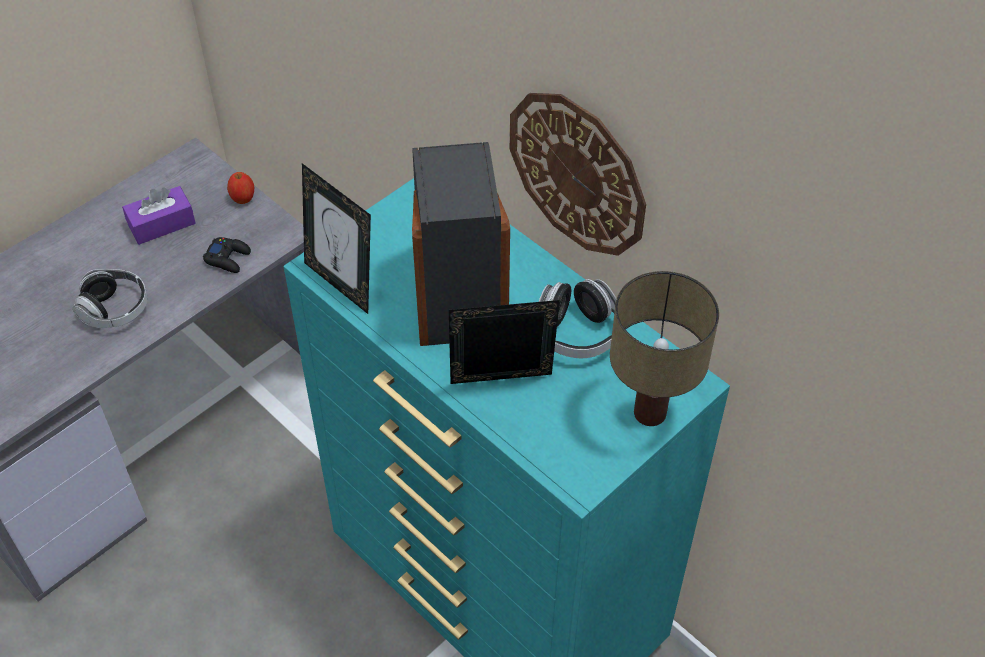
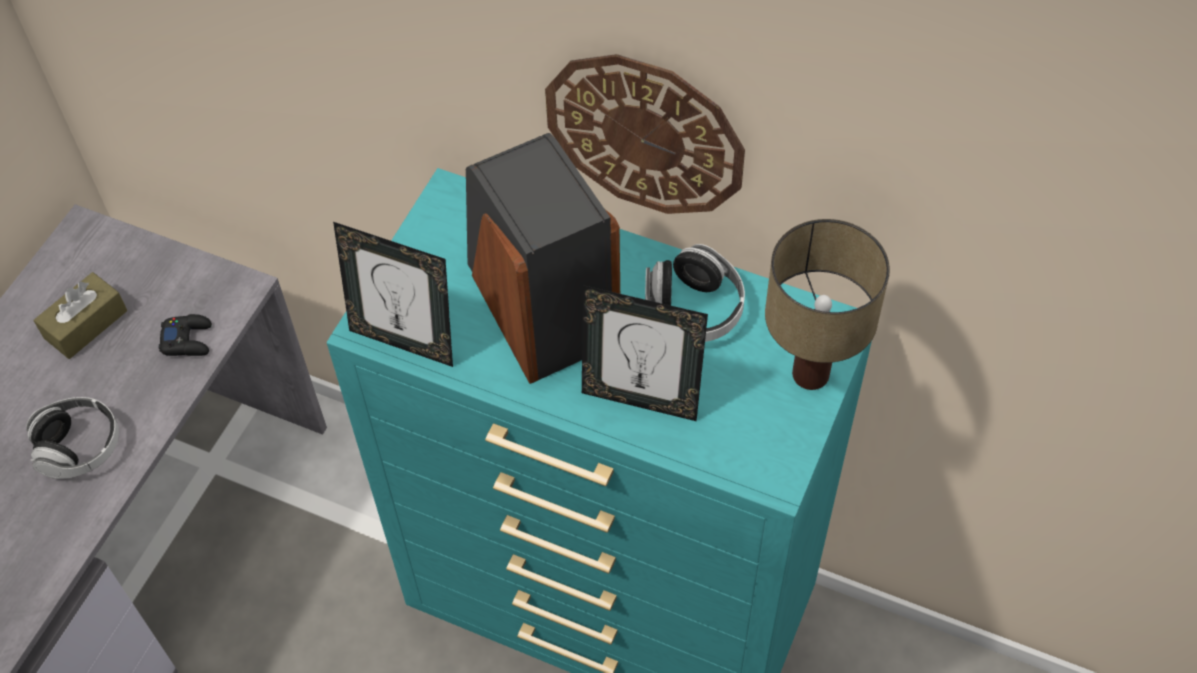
camera: 20 degrees left, 5 degrees up
(161, 224) = (86, 324): purple tissue box -> brown tissue box
(243, 198) = (170, 261): apple -> none
(502, 386) = (641, 398): picture frame -> picture frame turned 135 degrees counterclockwise

